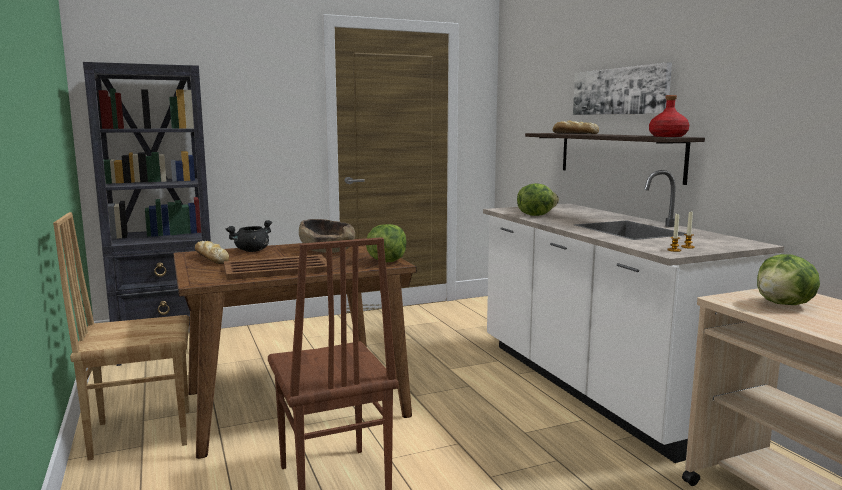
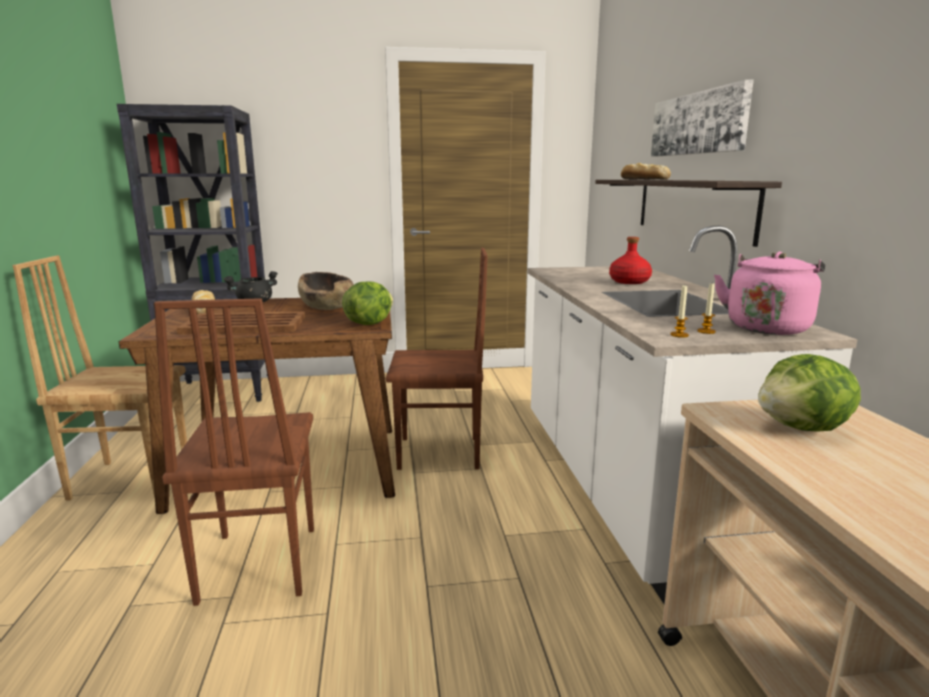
camera: 15 degrees right, 5 degrees up
(425, 378) = (440, 454): none -> brown chair
(535, 215) = (574, 278): lettuce -> none
(667, 136) = (730, 180): red bottle -> red bottle (629, 281)
(721, 242) = (767, 327): none -> pink kettle

